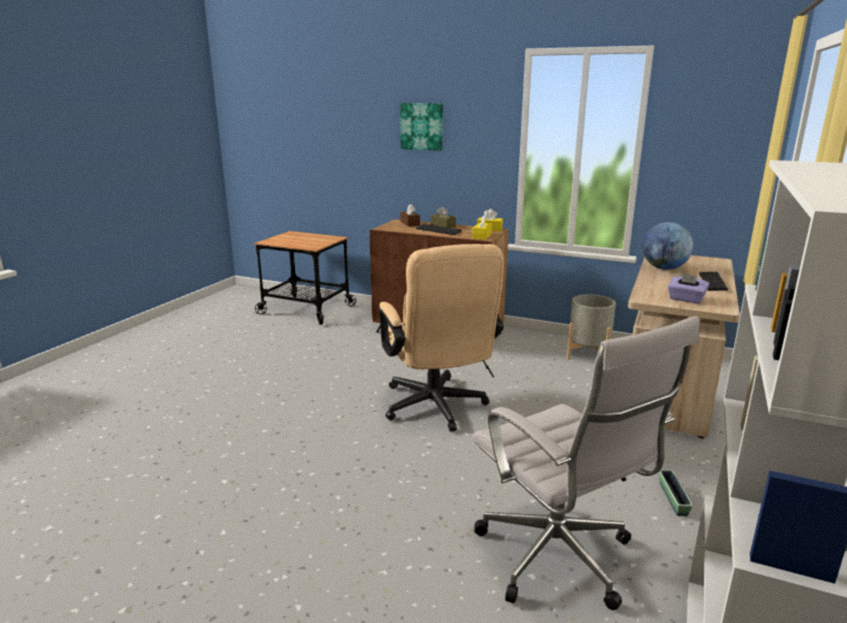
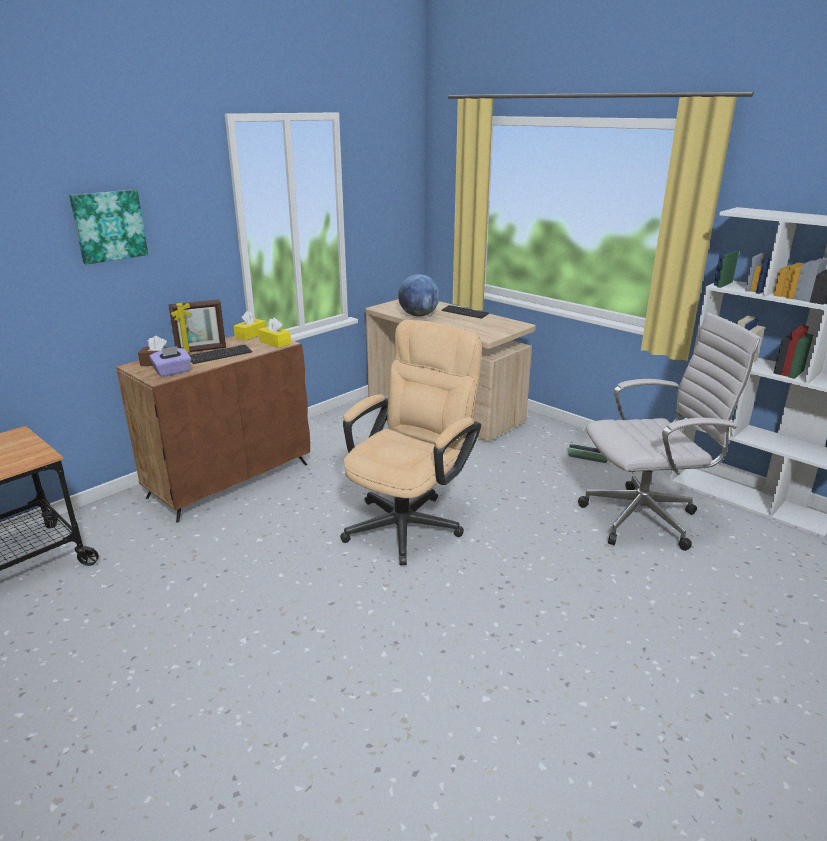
camera: 70 degrees left, 5 degrees up
(437, 409) = (410, 521): beige office chair -> beige office chair turned 60 degrees counterclockwise
(443, 226) = (201, 350): brown tissue box -> picture frame
(588, 354) = (361, 420): grey planter -> none
(686, 299) = (496, 328): purple tissue box -> purple tissue box (173, 372)

